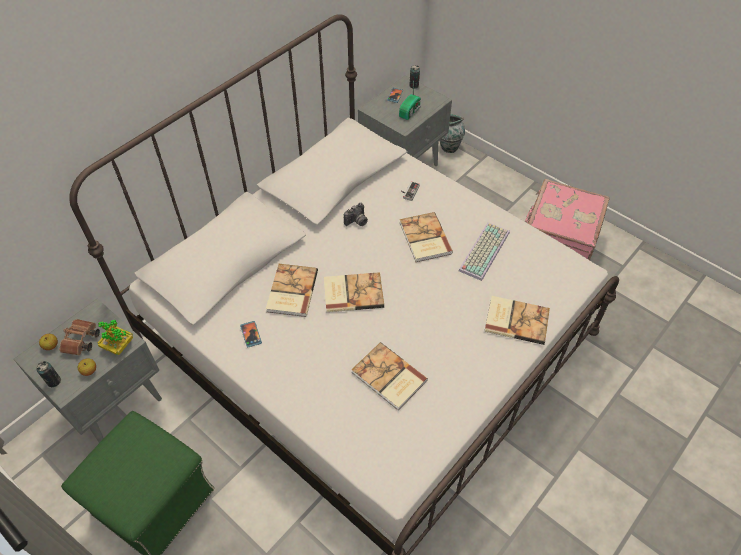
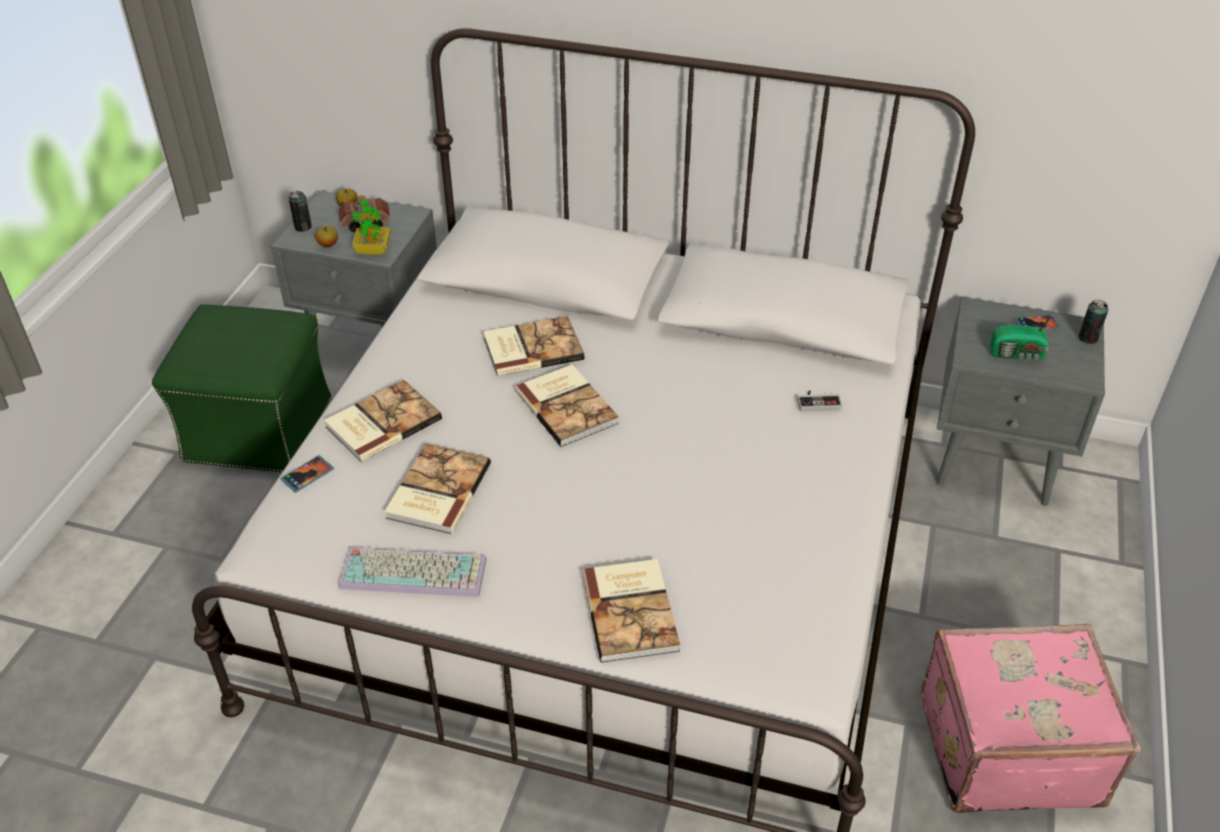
camera: 65 degrees right, 10 degrees down
(251, 334) = (439, 338): phone -> phone (307, 475)
(357, 222) = (707, 367): camera -> none
(424, 239) = (729, 450): book -> book (381, 422)
(449, 147) = (1106, 507): vase -> none
(483, 250) = (758, 528): keyboard -> keyboard (416, 571)

